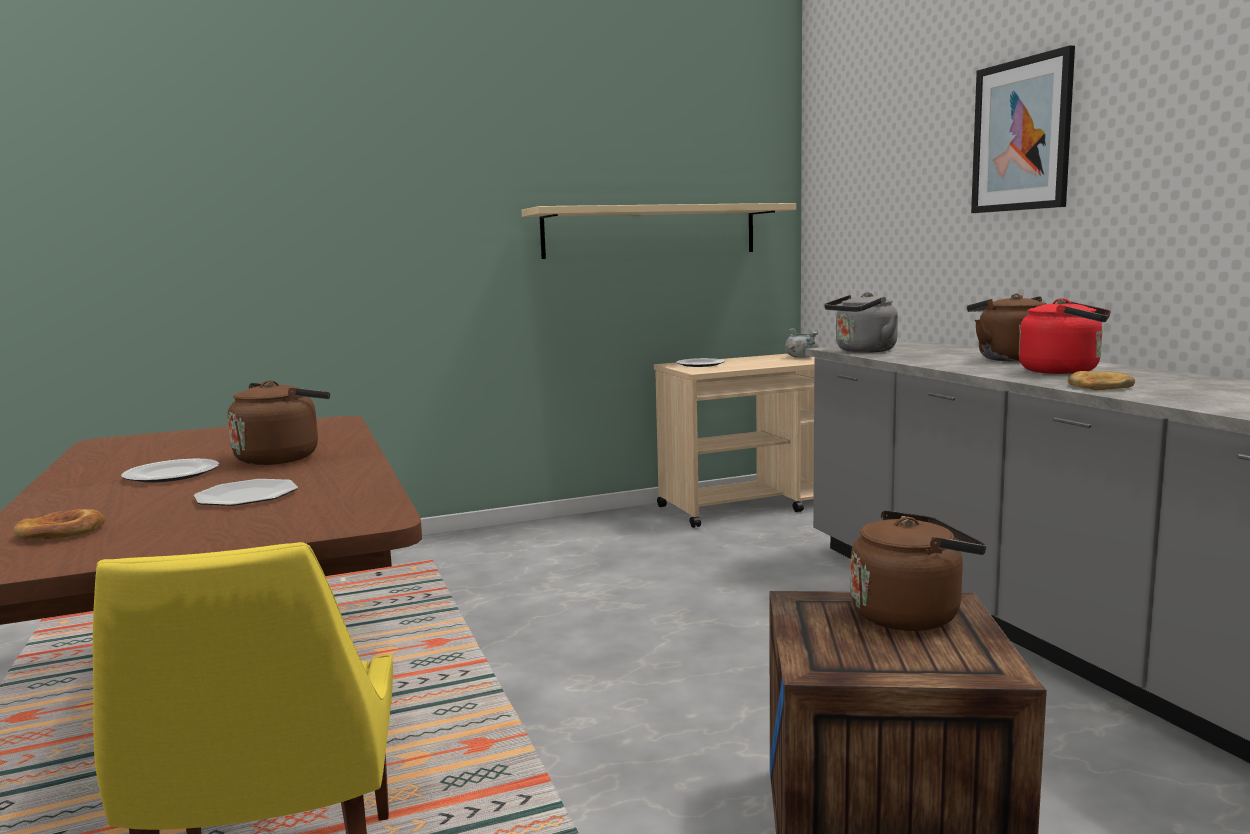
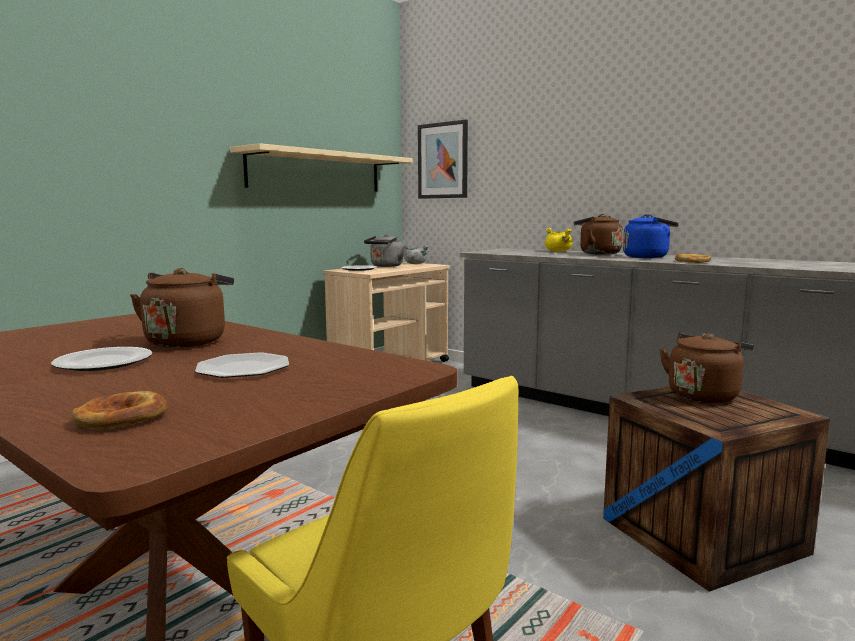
camera: 30 degrees left, 0 degrees up
(863, 351) = (501, 252): grey kettle -> grey kettle (385, 266)
(964, 351) = (558, 251): none -> yellow cooking pot
(1022, 135) = (585, 120): picture -> picture (443, 160)
(1064, 371) = (648, 257): red kettle -> blue kettle

